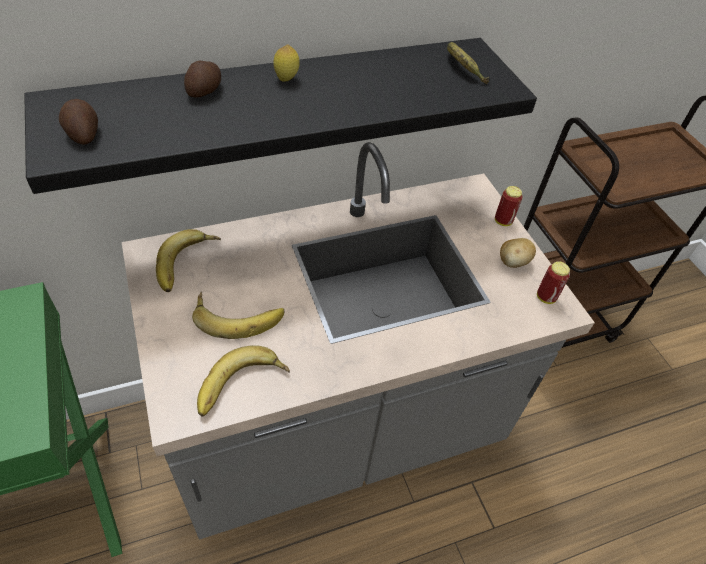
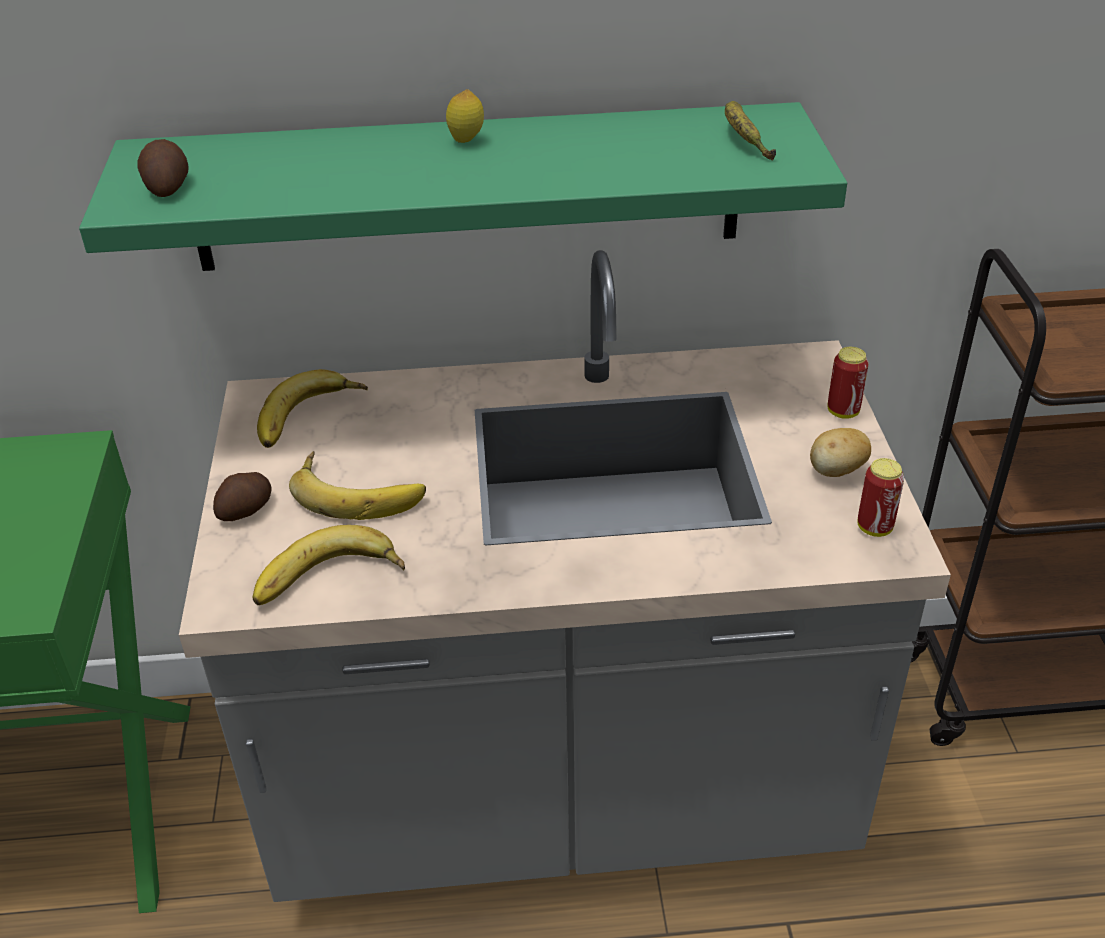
camera: 20 degrees right, 10 degrees down
(205, 91) = (347, 149): potato -> potato (247, 510)
(277, 105) = (467, 188): black shelf -> green shelf

